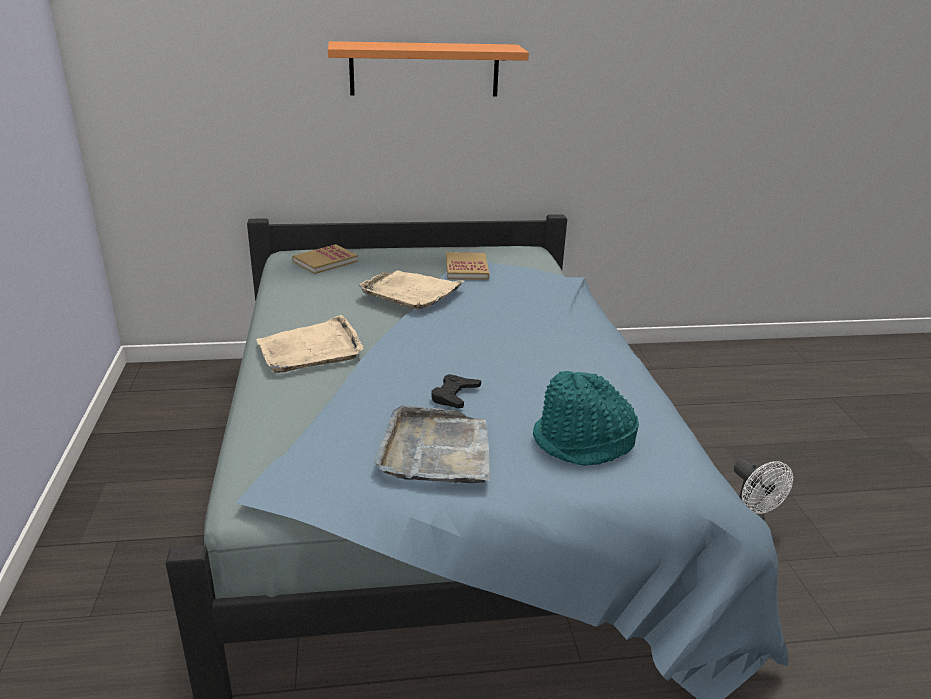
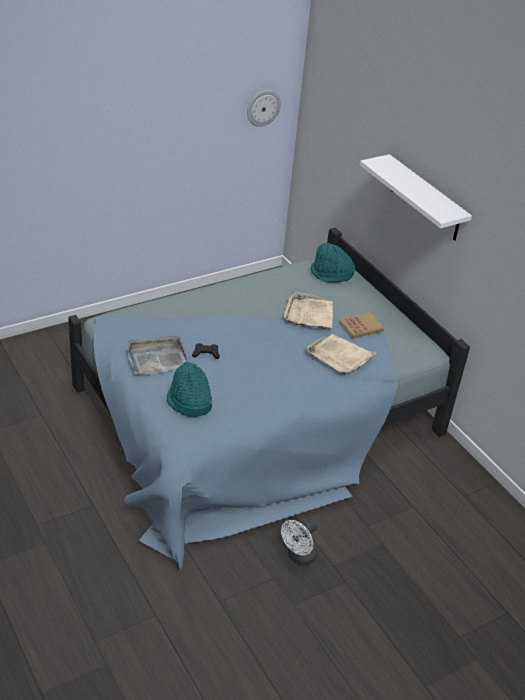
camera: 65 degrees right, 10 degrees up
(39, 75) = (263, 107): none -> wall clock
(310, 349) = (225, 300): beige tray -> beige tray (339, 356)
(325, 261) = (331, 274): book -> turquoise hat
(424, 69) = (425, 199): orange shelf -> white shelf

